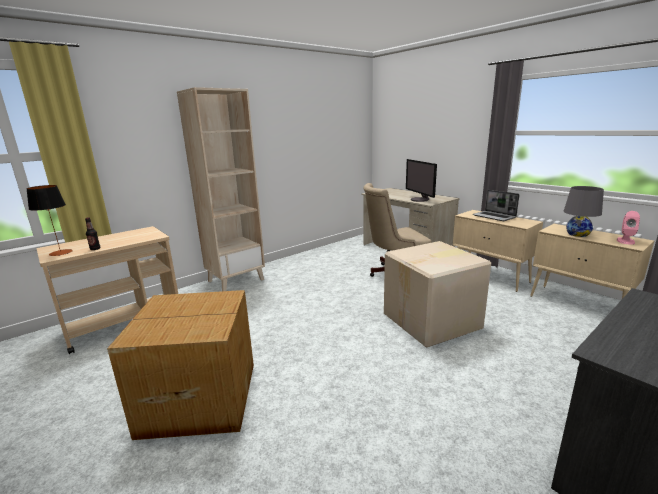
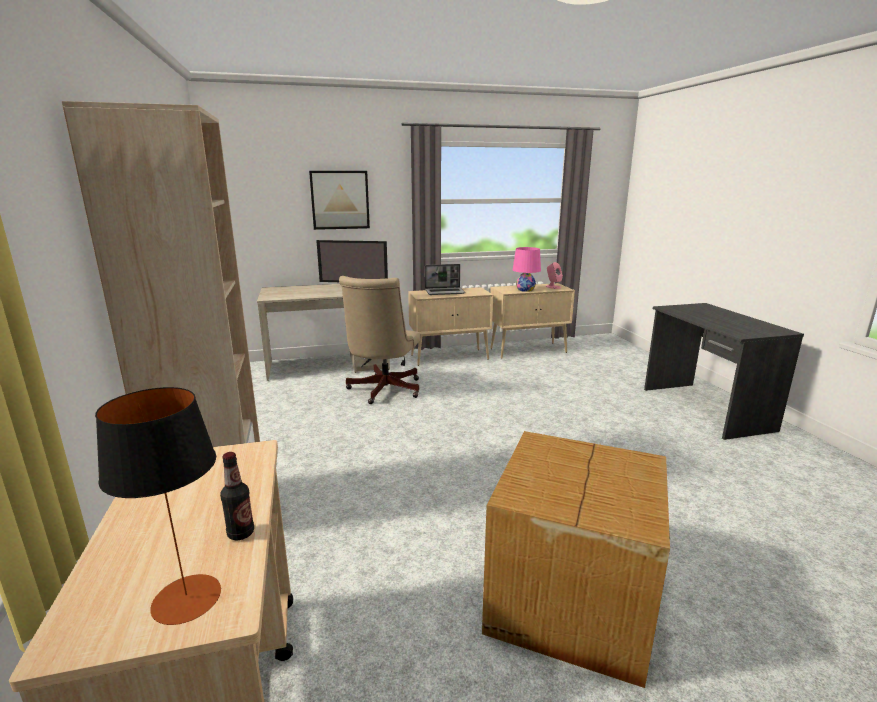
camera: 65 degrees left, 0 degrees up
(433, 321) = (507, 407): cardboard box -> none
(441, 130) = (340, 200): none -> picture
(577, 234) = (525, 290): grey table lamp -> pink table lamp

